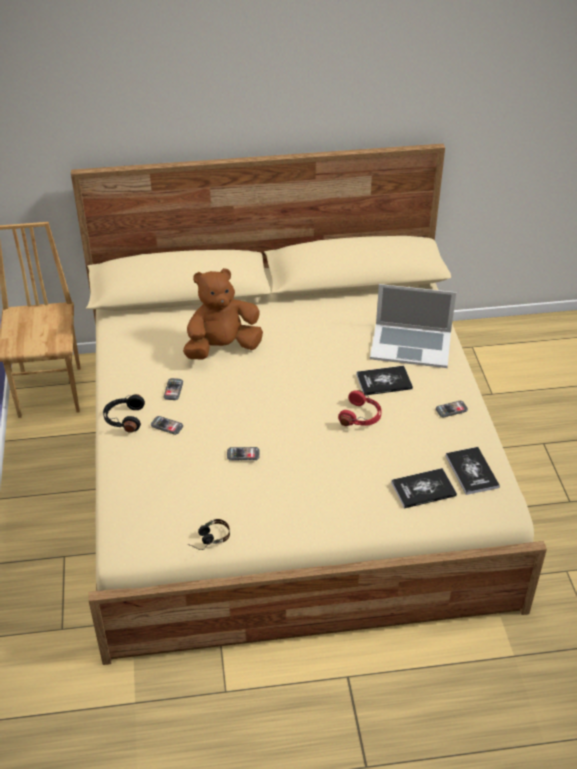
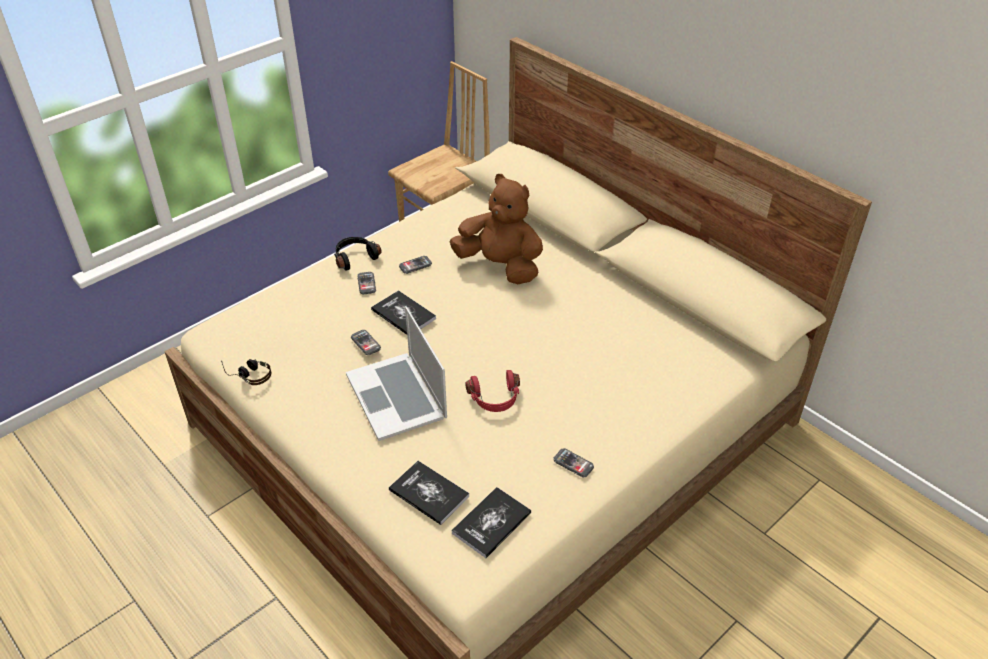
camera: 55 degrees right, 0 degrees up
(384, 381) = (563, 392): book -> book (403, 314)
(410, 345) = (643, 386): laptop -> laptop (396, 395)

